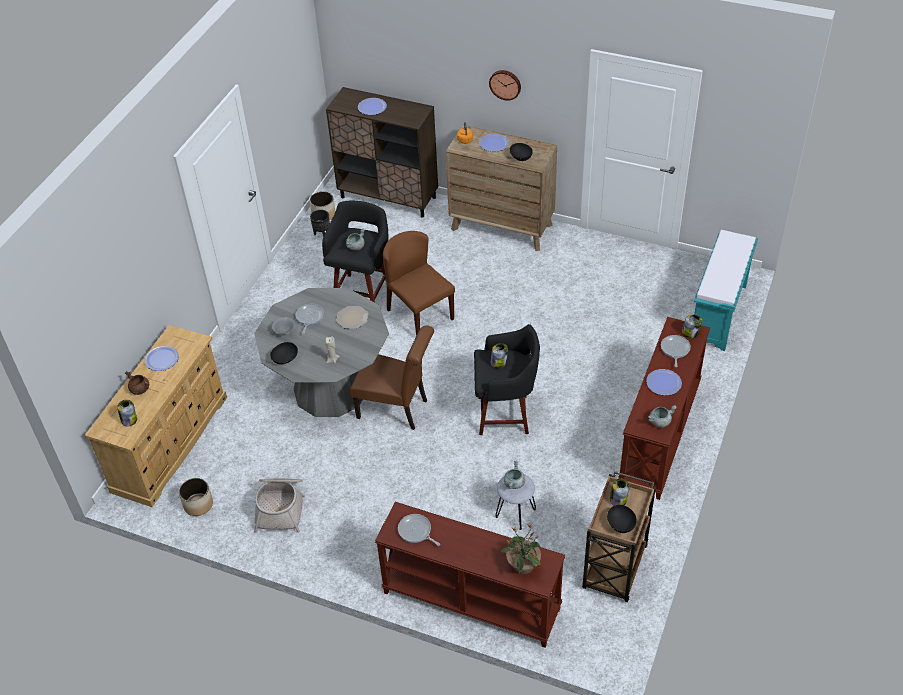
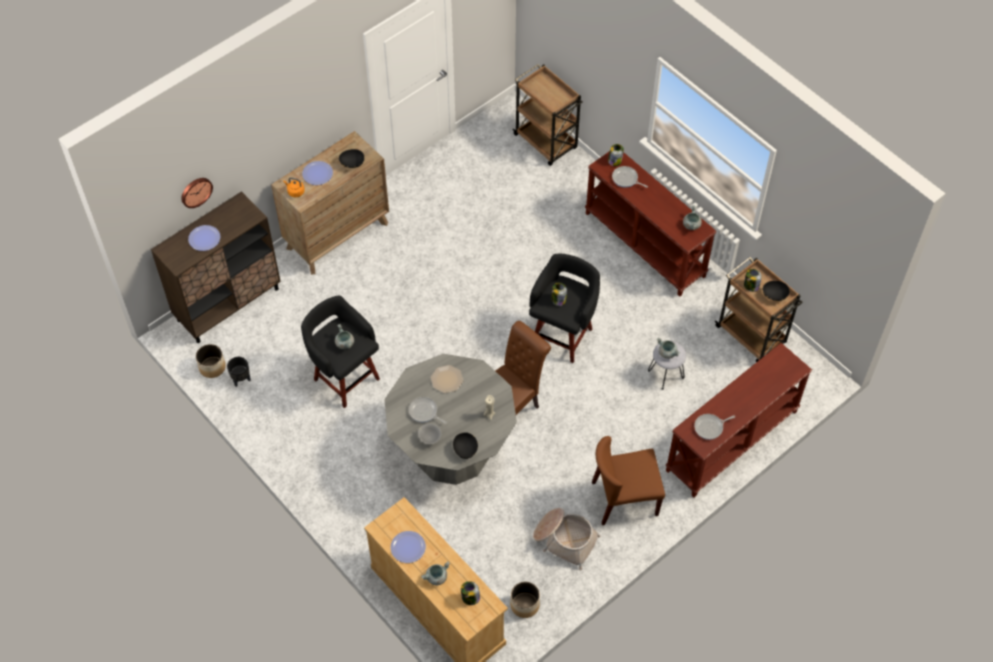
camera: 65 degrees left, 10 degrees up
(140, 389) = (436, 577): brown cooking pot -> grey cooking pot
(420, 314) = (405, 345): brown chair -> brown chair (624, 499)
(505, 84) = (299, 119): wall clock -> wall clock (195, 191)
(523, 566) = (778, 372): potted plant -> none
(664, 383) = (655, 203): plate -> none
(718, 314) = (546, 142): turquoise bench -> brown cart

